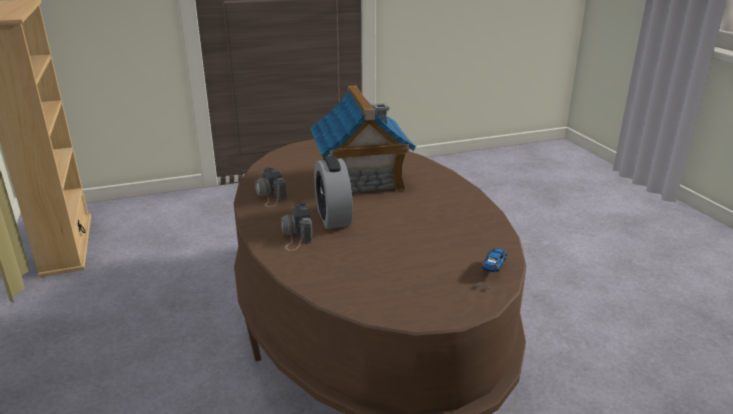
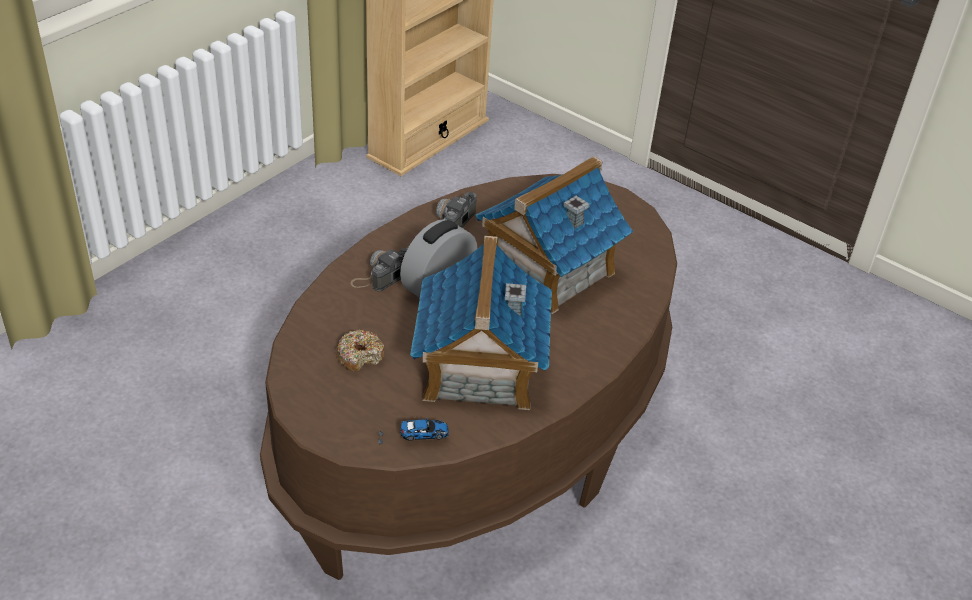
camera: 55 degrees right, 15 degrees up
(378, 270) = (360, 356): none -> donut
(436, 228) = (479, 369): none -> toy house

